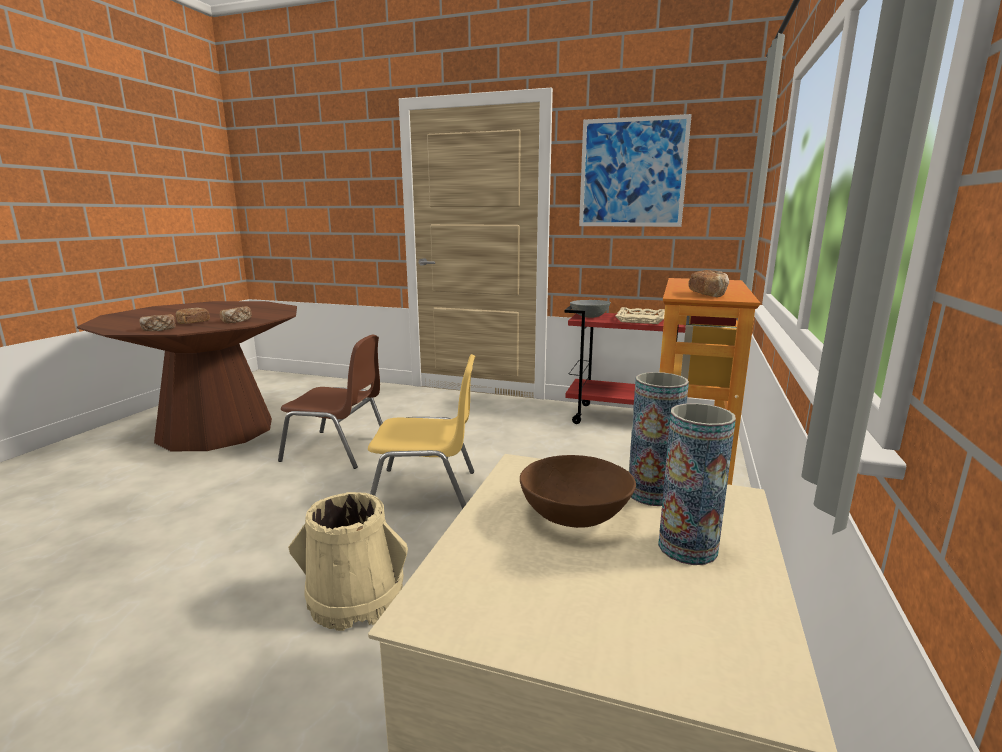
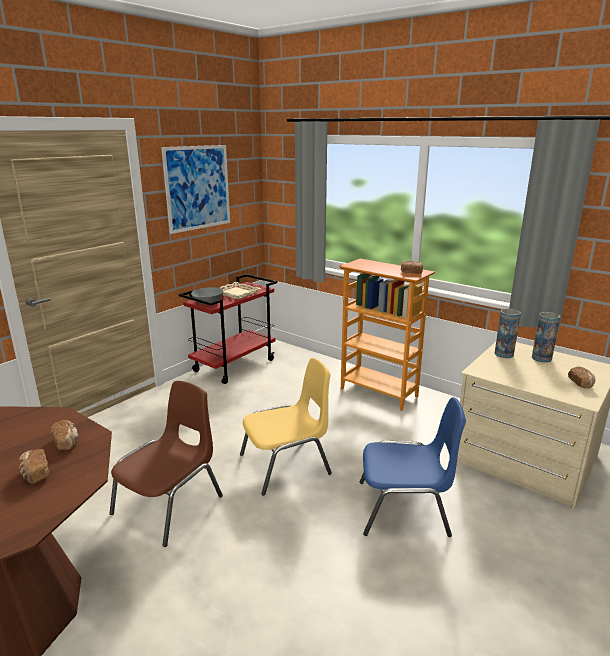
camera: 70 degrees left, 5 degrees up
(159, 330) = (57, 497): bread -> bread (581, 383)
(355, 598) = (404, 509): beige bucket -> blue chair
(426, 491) = (286, 465): yellow chair -> yellow chair turned 45 degrees clockwise
(576, 515) = (521, 369): brown bowl -> none

